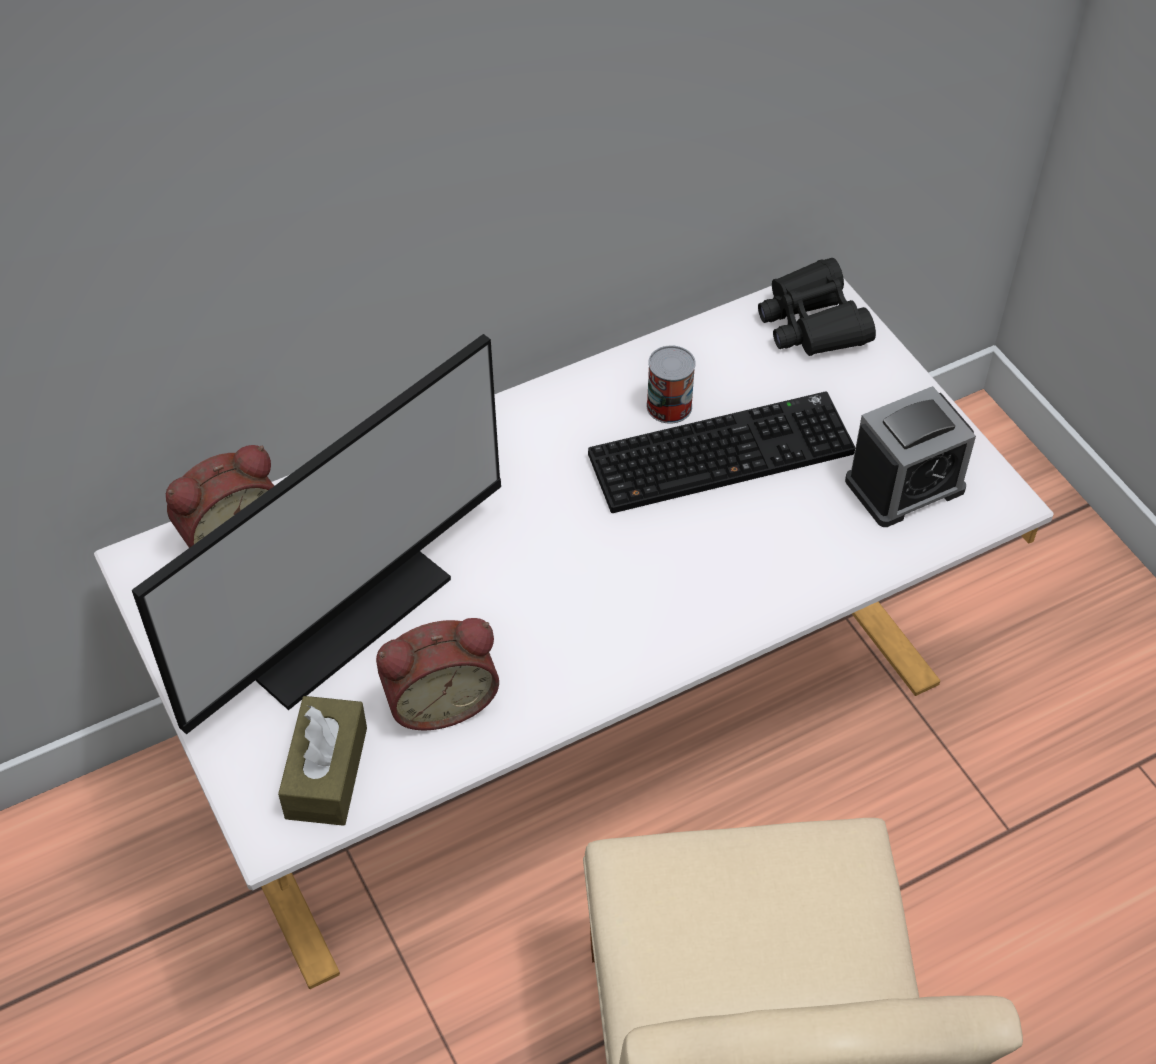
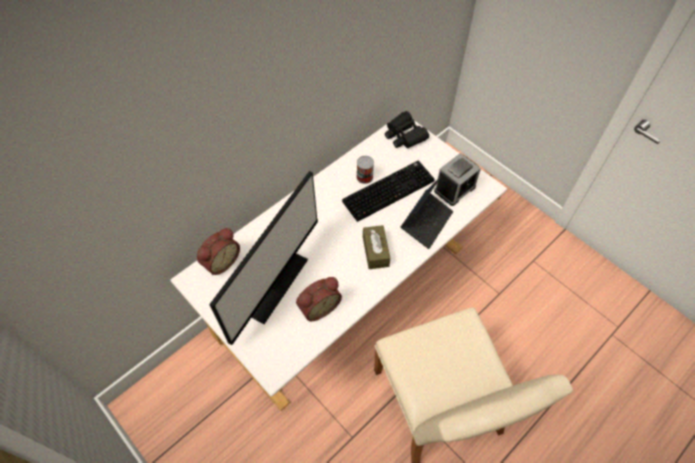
camera: 15 degrees left, 5 degrees up
(326, 772) = (286, 345): brown tissue box -> brown tissue box (375, 251)
(797, 554) = (426, 222): none -> laptop

